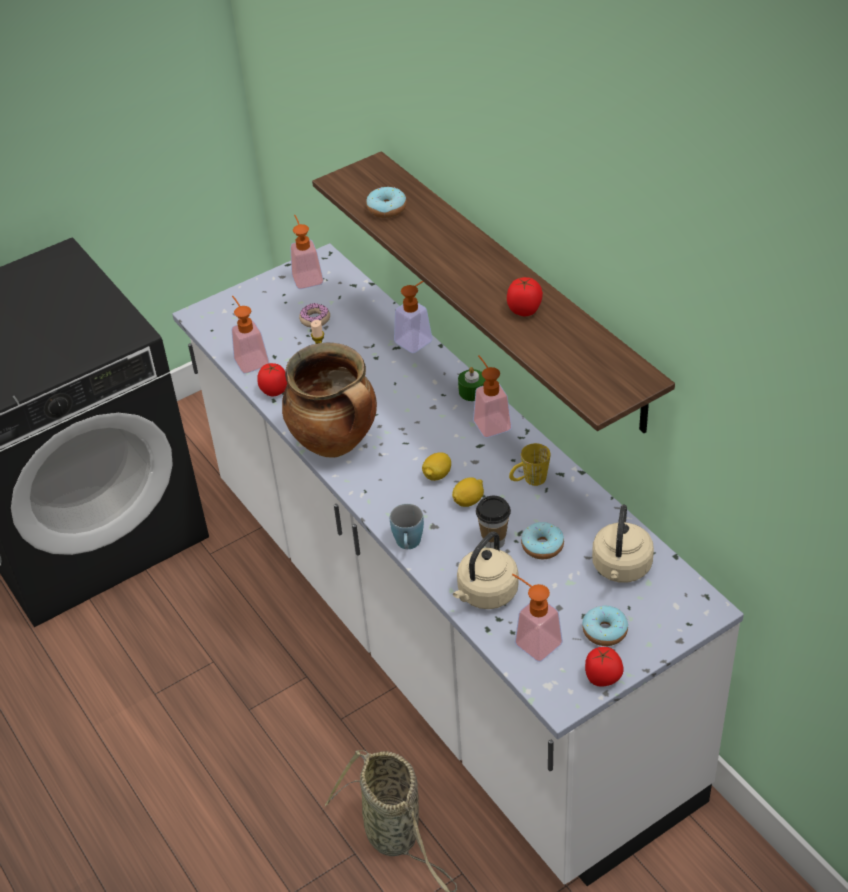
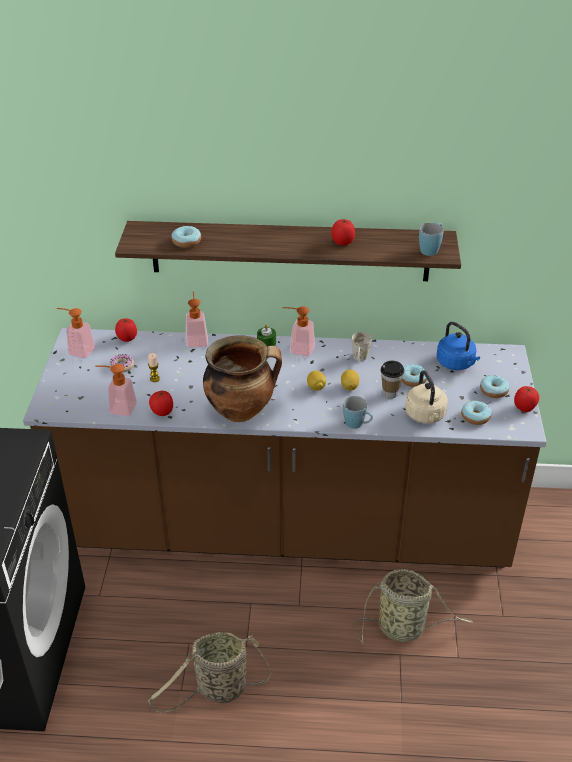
camera: 55 degrees left, 5 degrees down
(178, 723) = (218, 690): none -> basket
(362, 293) = (127, 338): none -> tomato
(438, 636) = (286, 527): white counter -> brown counter
(529, 481) = (359, 359): yellow mug -> white mug
(532, 640) = (475, 417): soap dispenser -> donut
(600, 384) = (431, 249): none -> blue mug
(621, 568) = (456, 363): beige kettle -> blue kettle

